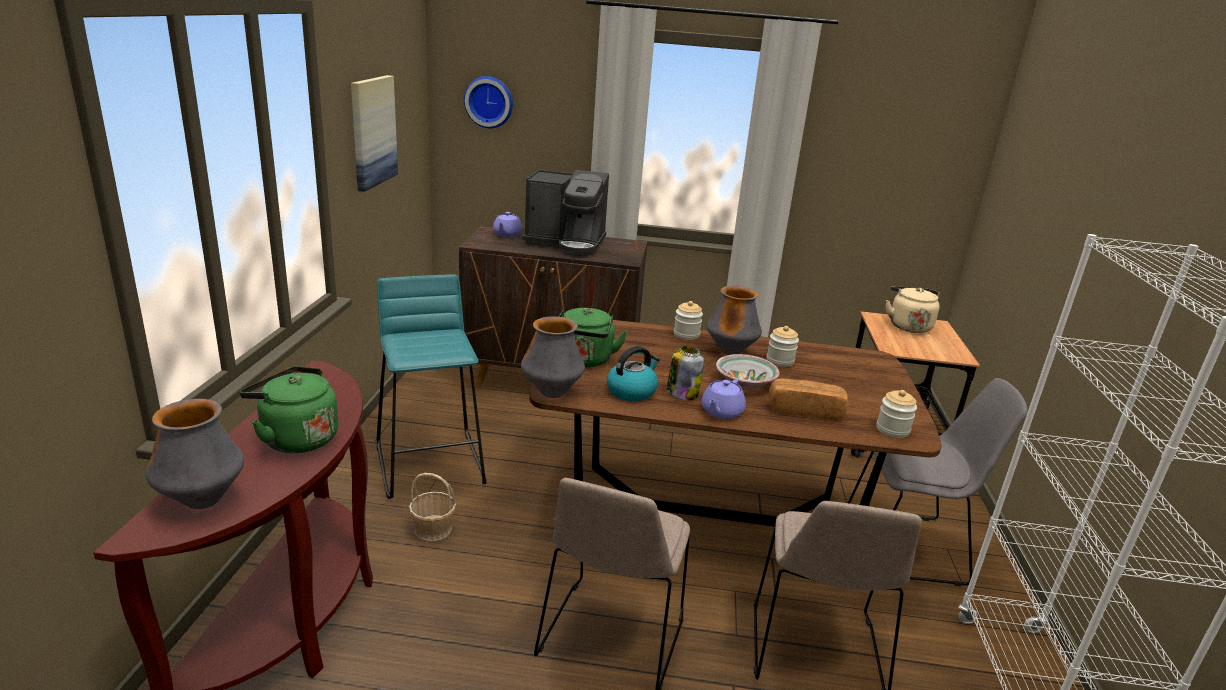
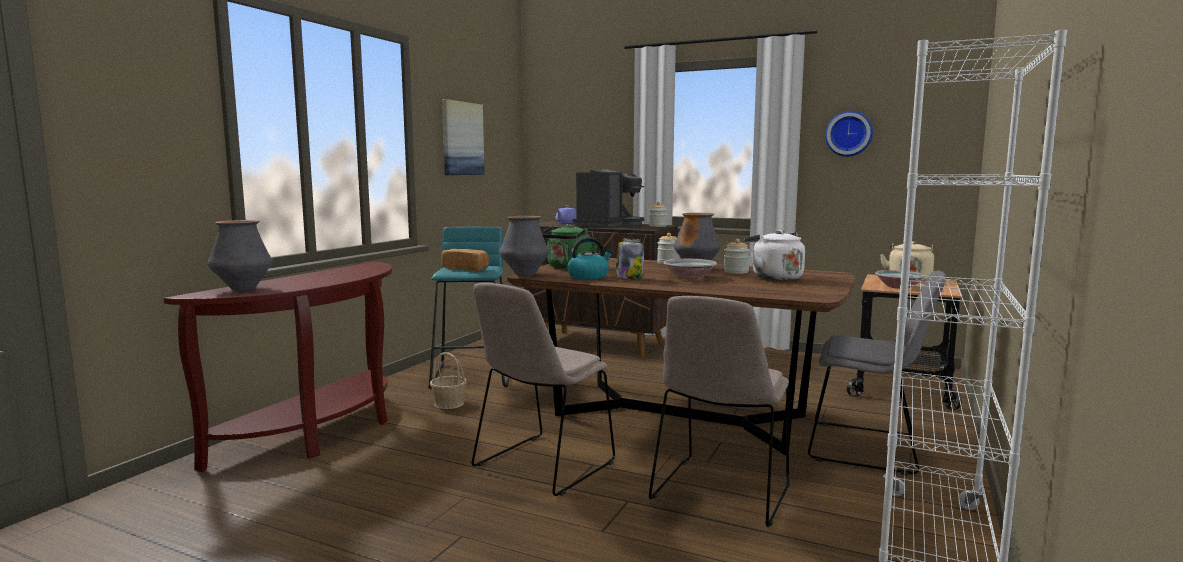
camera: 20 degrees right, 15 degrees down
(296, 438) = (326, 278): green kettle -> none
(489, 102) = (563, 131): wall clock -> wall clock (849, 134)
(566, 243) = (608, 225): coffee machine -> coffee machine turned 90 degrees counterclockwise
(721, 412) = (651, 284): purple teapot -> none
(805, 411) = (727, 286): bread -> bread (466, 269)
(831, 377) = (774, 278): none -> white kettle
(892, 430) = (799, 294): jar -> jar (658, 226)
(911, 345) = (898, 287): none -> bowl

